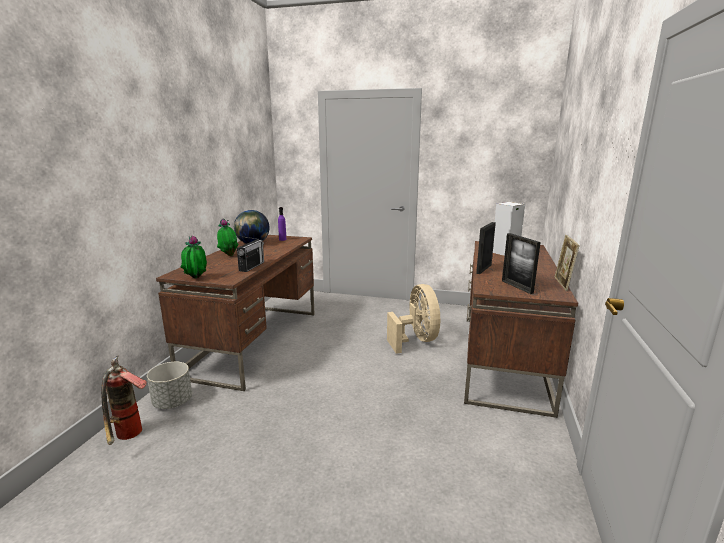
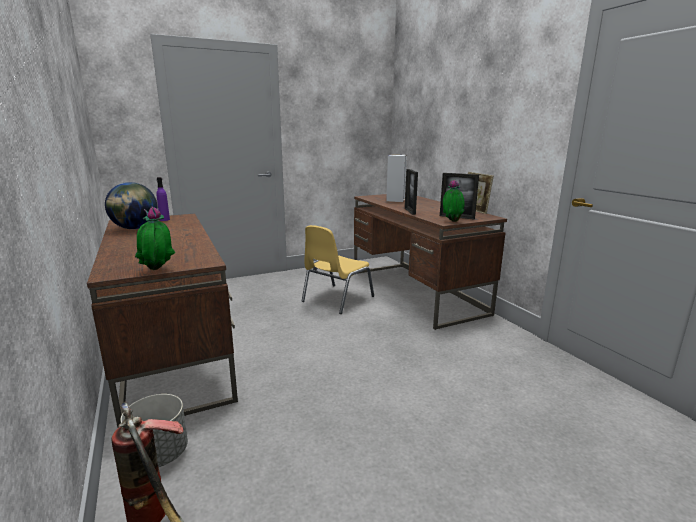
camera: 40 degrees left, 0 degrees up
(229, 255) = (134, 243): potted plant -> potted plant (451, 221)
(252, 266) = (199, 246): radio -> none
(416, 340) = (336, 299): beige fan -> yellow chair

